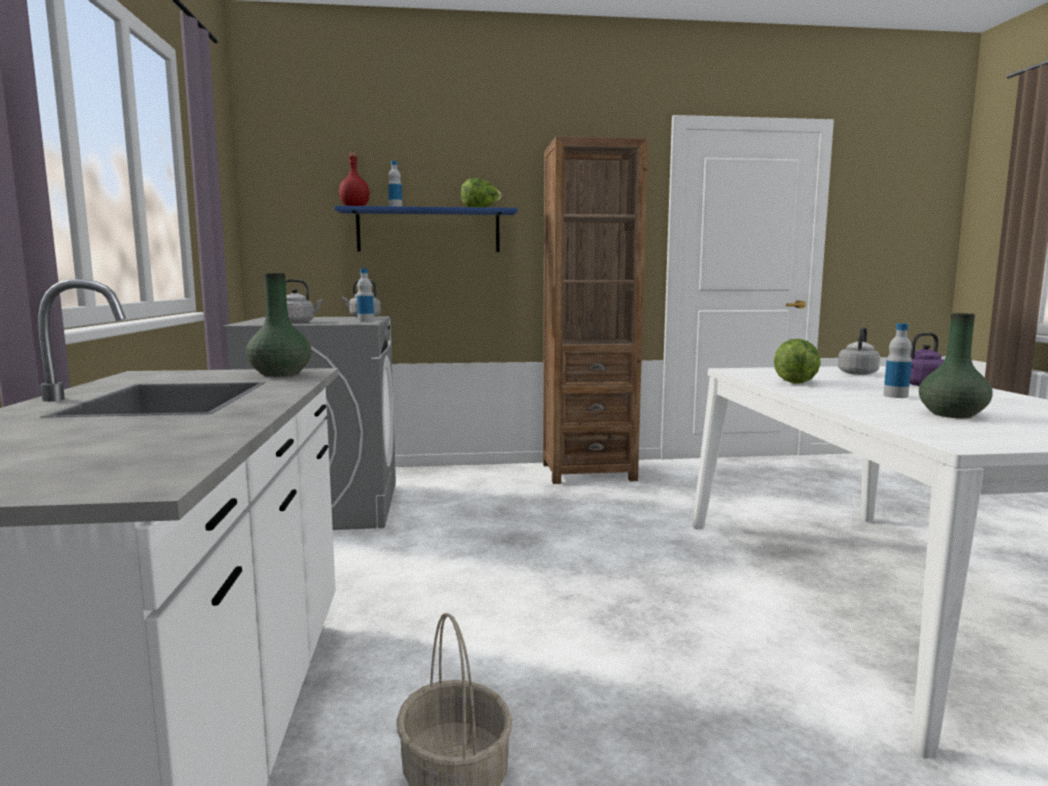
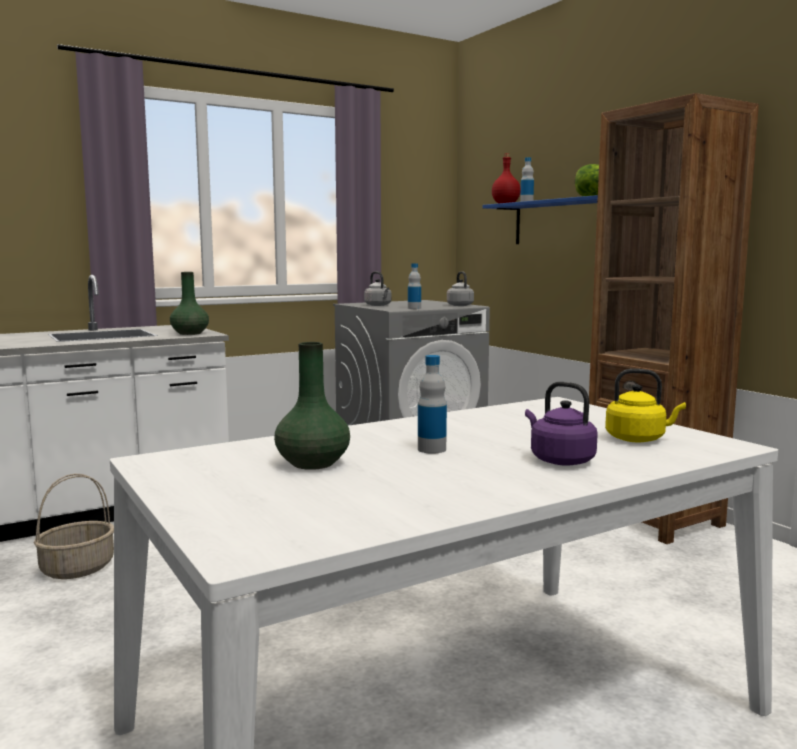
camera: 65 degrees right, 0 degrees up
(795, 382) = (490, 420): lettuce -> none
(858, 373) = (638, 439): grey kettle -> yellow kettle

